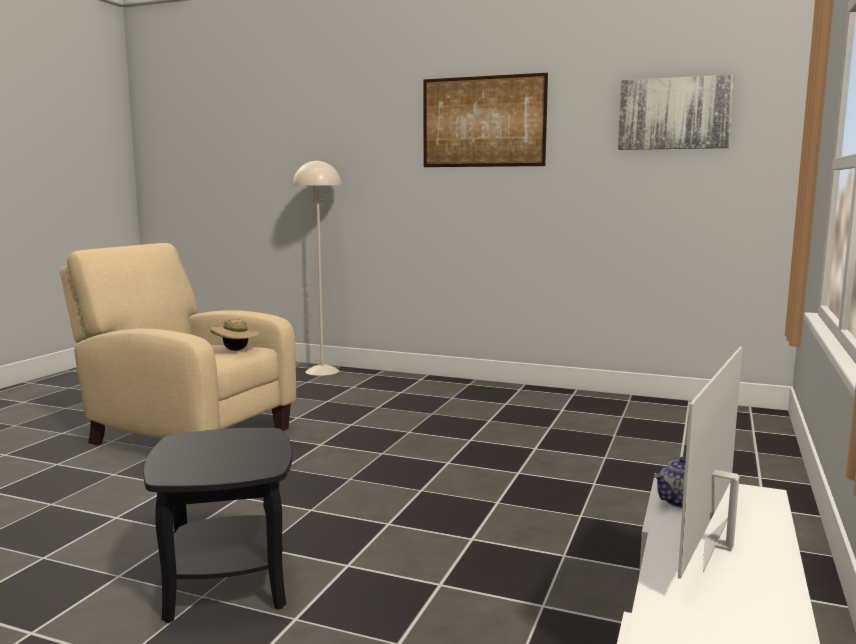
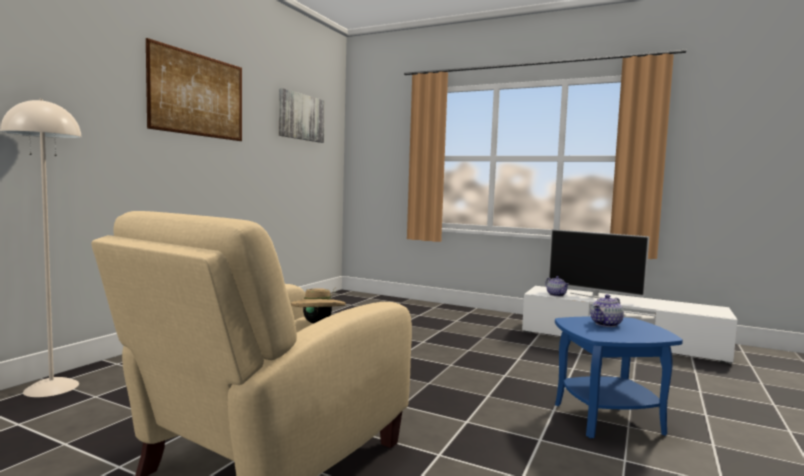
camera: 85 degrees left, 5 degrees down
(227, 584) = (608, 419): black side table -> blue side table
(239, 450) = (606, 324): none -> teapot

